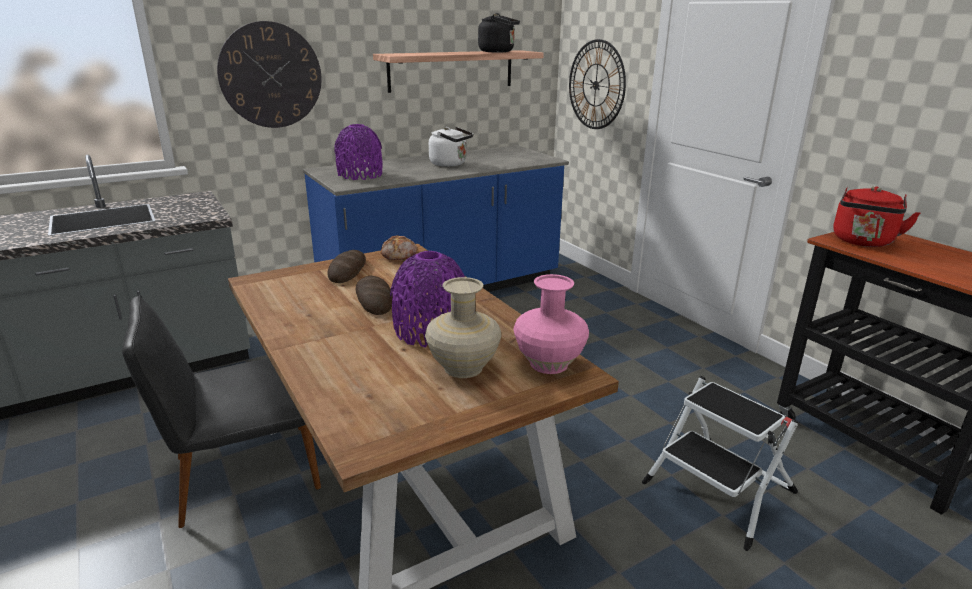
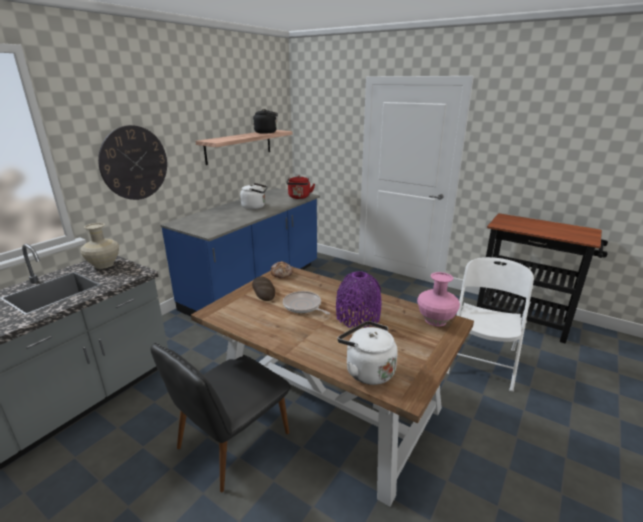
camera: 25 degrees left, 0 degrees up
(350, 399) = (367, 371): none -> white kettle
(360, 175) = (208, 223): purple vase -> none
(374, 299) = (303, 306): bread -> frying pan
(462, 368) = (399, 335): beige vase -> beige vase (103, 265)
(596, 85) = (322, 148): wall clock -> none
(720, 490) = (481, 361): step ladder -> white chair
(863, 242) = (509, 224): red kettle -> red kettle (299, 197)

